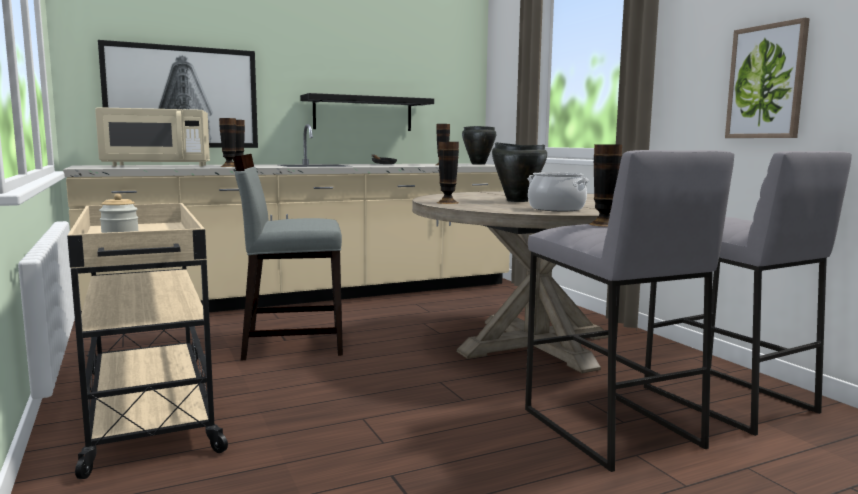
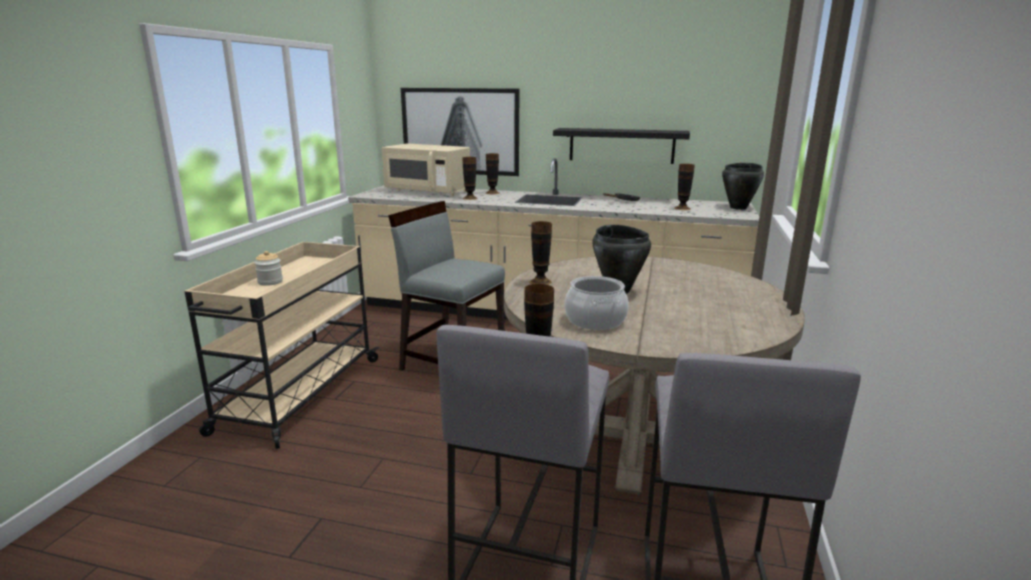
camera: 40 degrees right, 10 degrees up
(766, 82) = (899, 209): picture -> none

